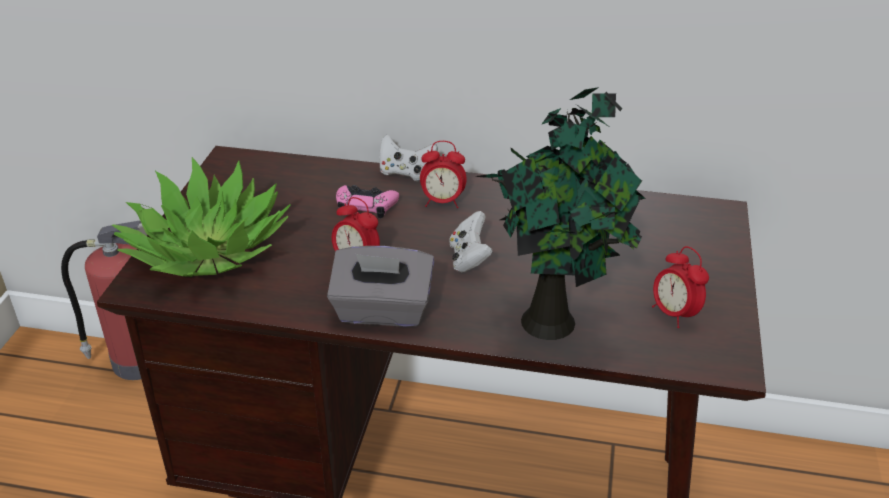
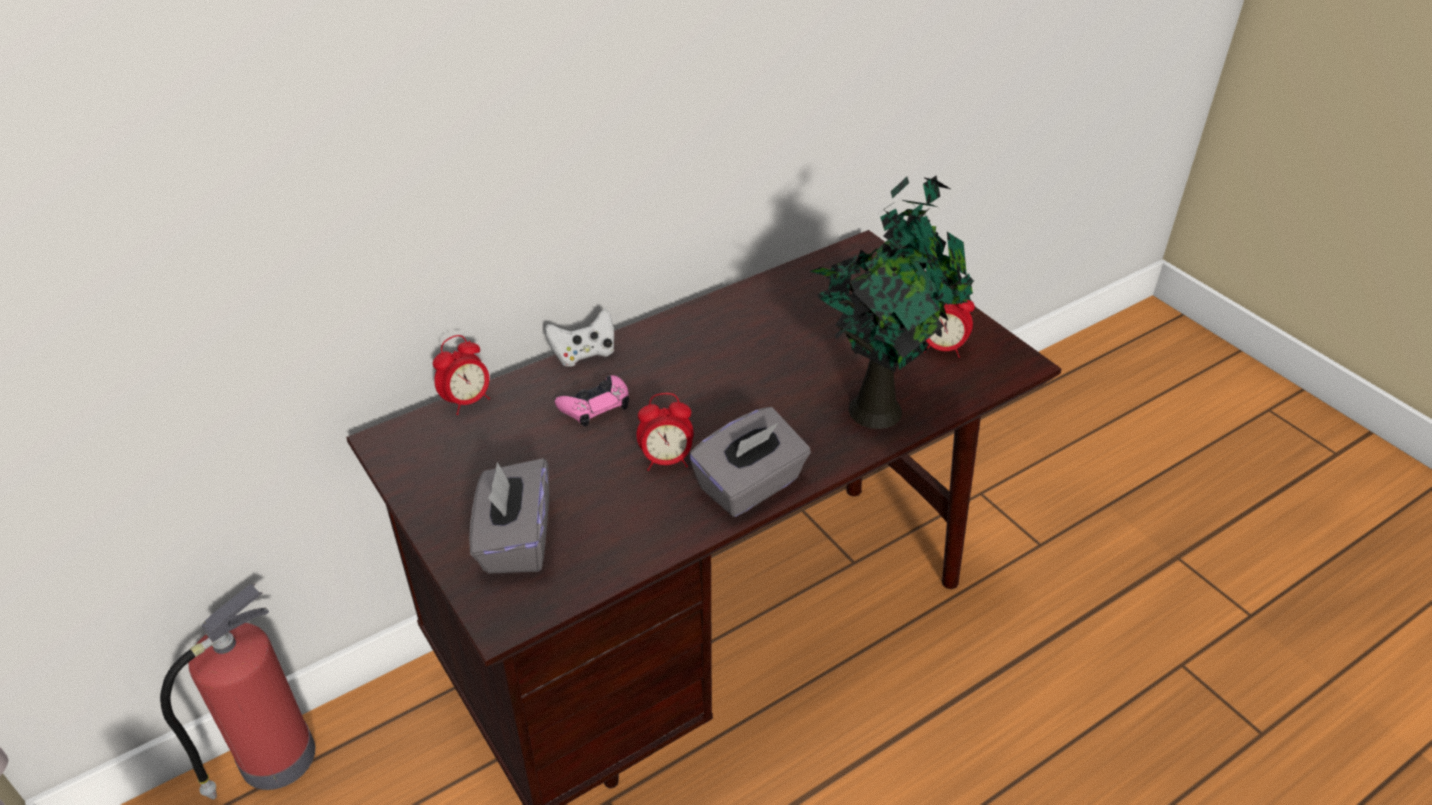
camera: 45 degrees left, 5 degrees up
(207, 250) = (515, 540): potted plant -> grey tissue box
(442, 202) = (655, 362): alarm clock -> alarm clock (467, 401)
(469, 258) = (749, 398): white game controller -> none

